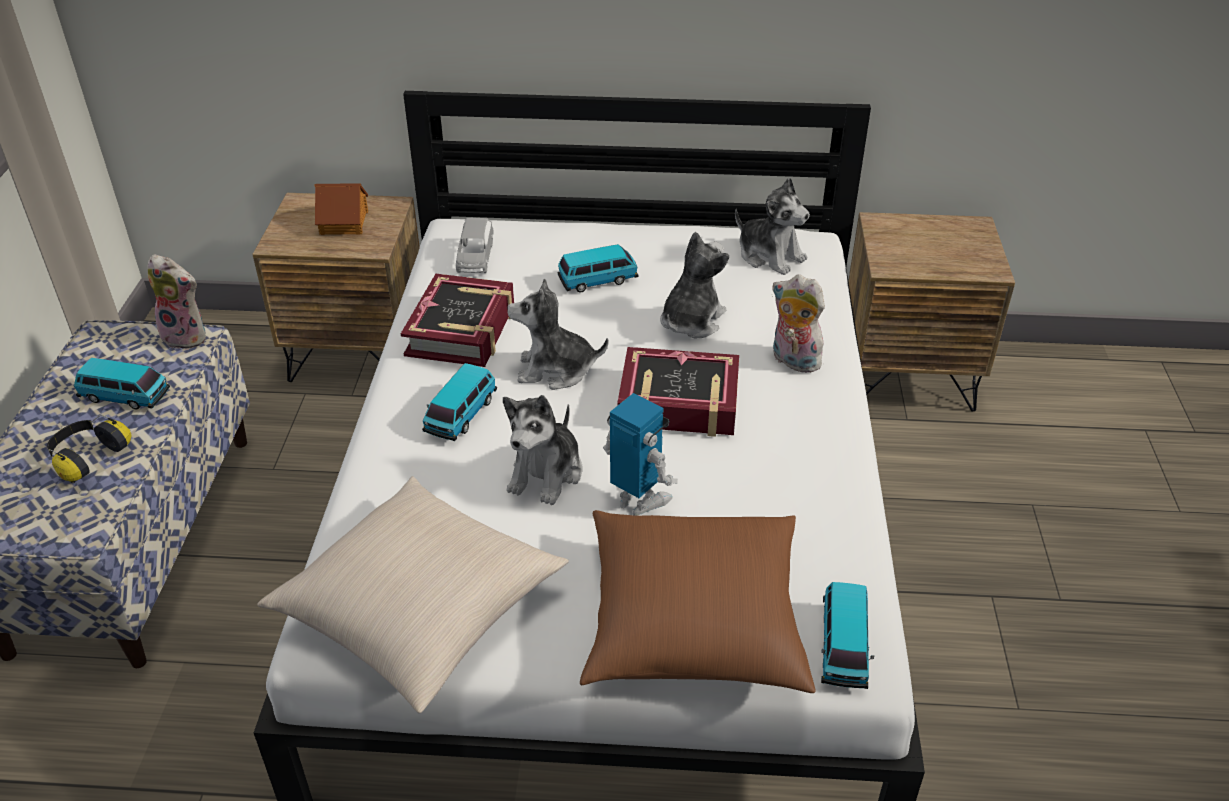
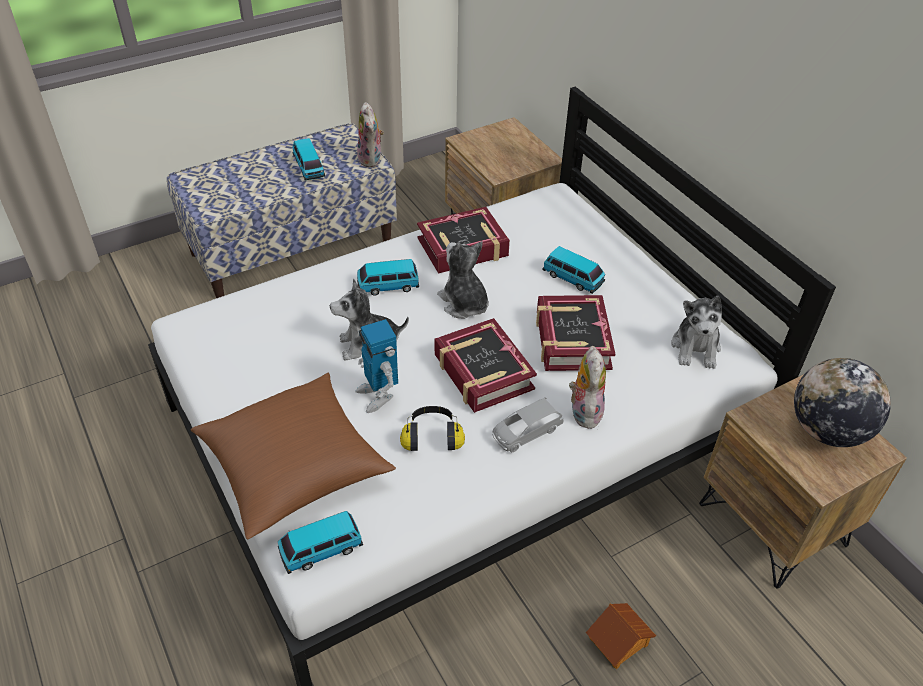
camera: 55 degrees right, 5 degrees up
(88, 458) = (257, 183): headphones -> headphones (432, 436)
(345, 222) = (509, 151): toy house -> toy house (618, 642)
(419, 610) = (227, 348): beige pillow -> none
(475, 258) = (538, 217): grey toy car -> grey toy car (526, 432)
(639, 500) = (378, 396): toy robot -> toy robot turned 150 degrees clockwise
(691, 321) = (572, 340): plush toy -> book
(935, 237) = (827, 430): none -> globe

